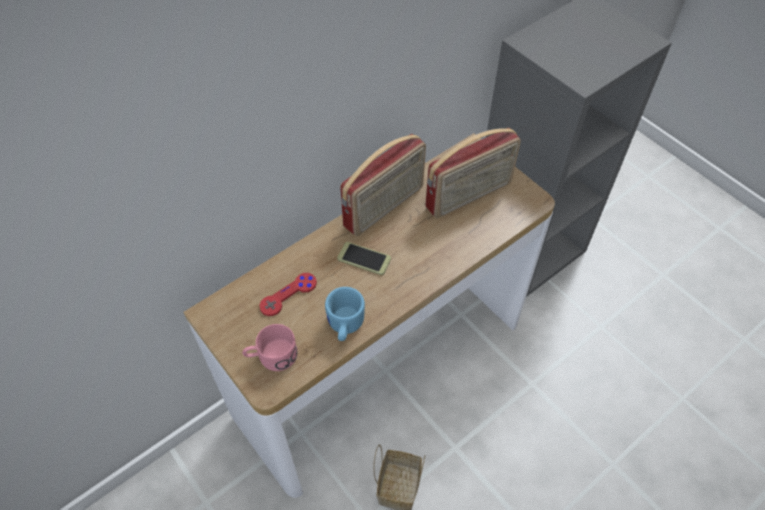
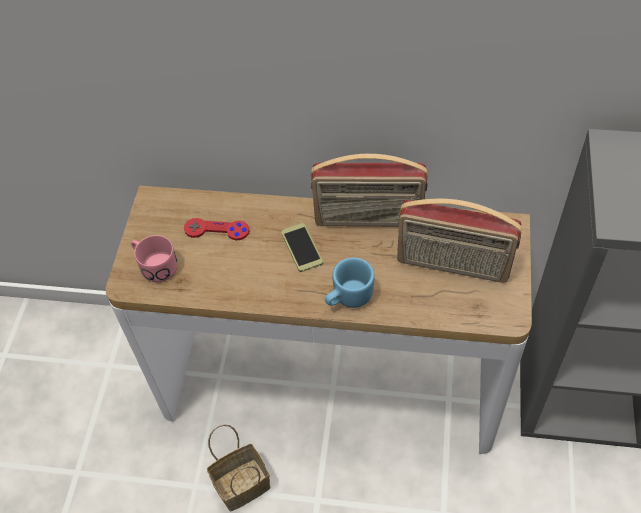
camera: 50 degrees right, 0 degrees up
(344, 326) = (226, 286): blue mug -> blue mug (348, 298)

